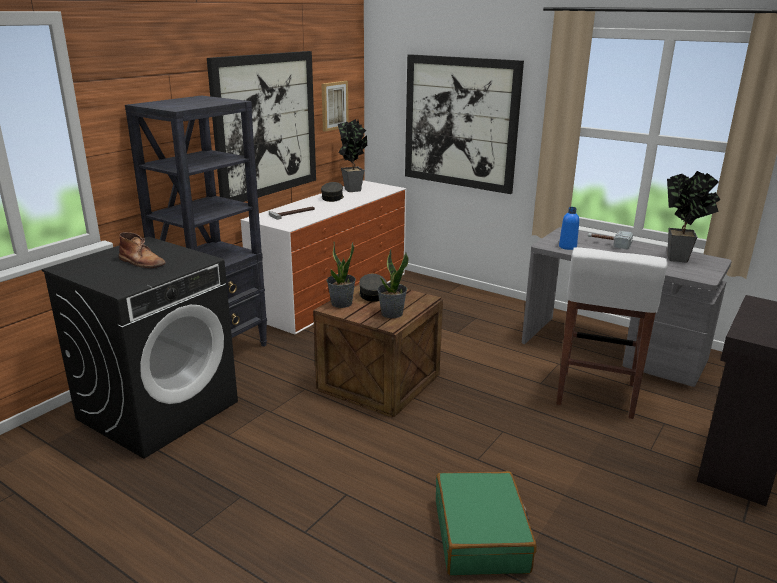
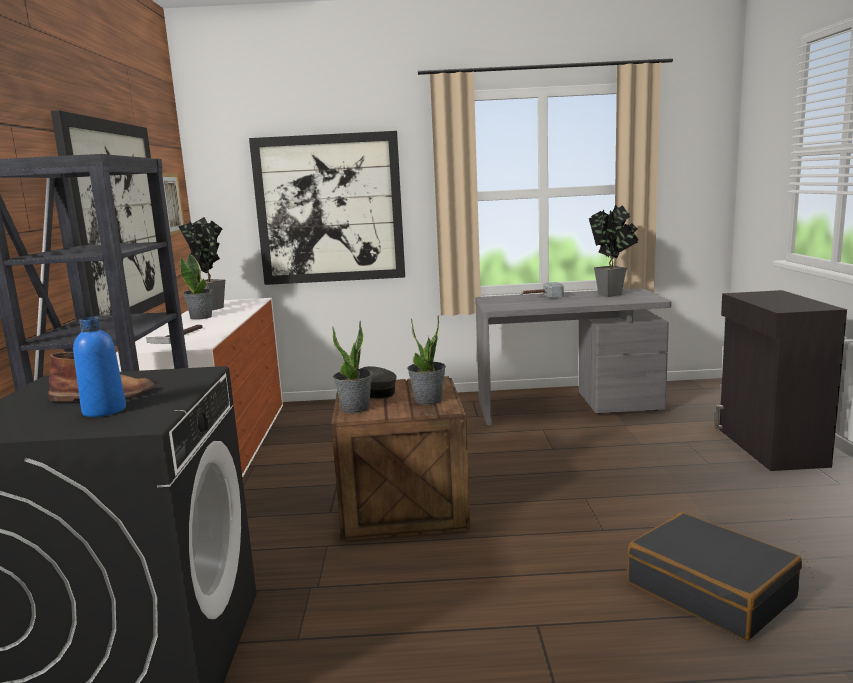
camera: 35 degrees left, 10 degrees down
(332, 198) = (201, 317): grey cap -> potted plant
(481, 535) = (710, 591): green suitcase -> black suitcase
(567, 247) = (514, 305): blue bottle -> blue bottle (104, 411)
(595, 395) = (608, 441): white stool -> none

